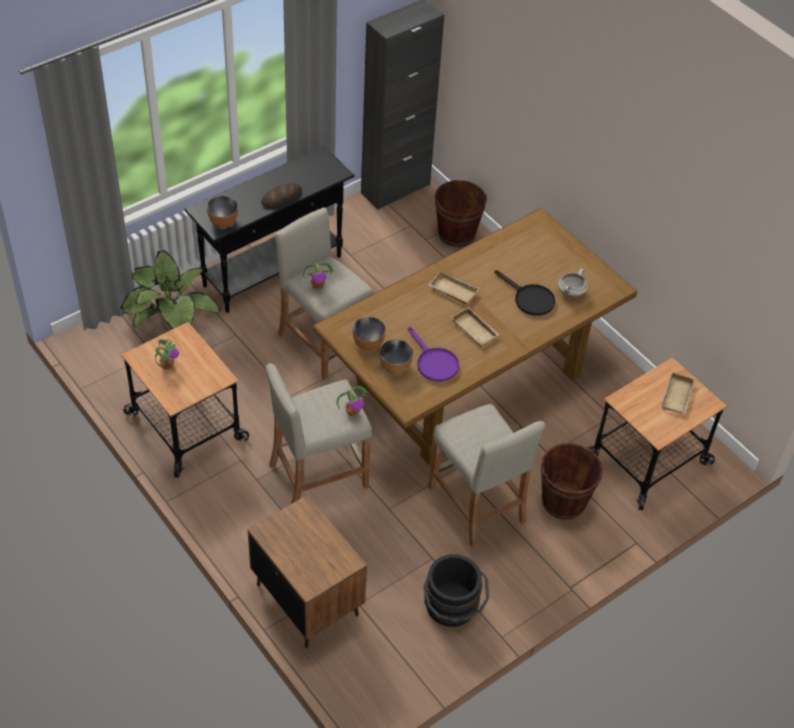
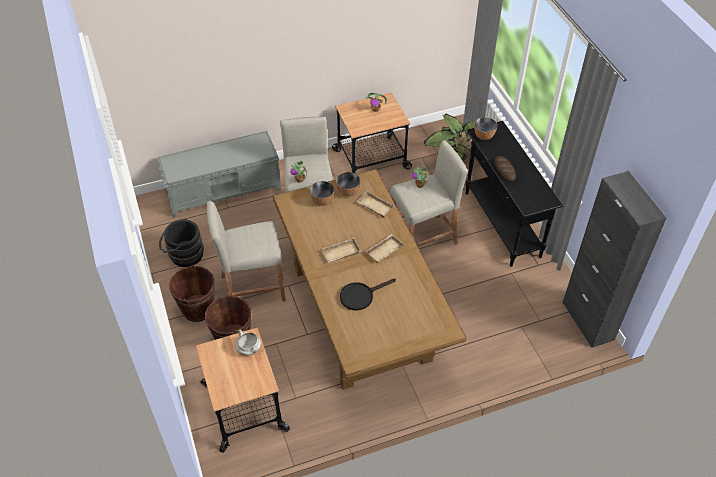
camera: 110 degrees right, 0 degrees up
(307, 599) = (224, 190): brown nightstand -> grey bench
(434, 362) = (318, 222): purple frying pan -> none
(456, 233) = (525, 350): brown bucket -> brown bucket (198, 308)
(571, 292) = (359, 326): white cooking pot -> white cooking pot (249, 349)
(678, 397) = (237, 378): beige tray -> beige tray (374, 207)

